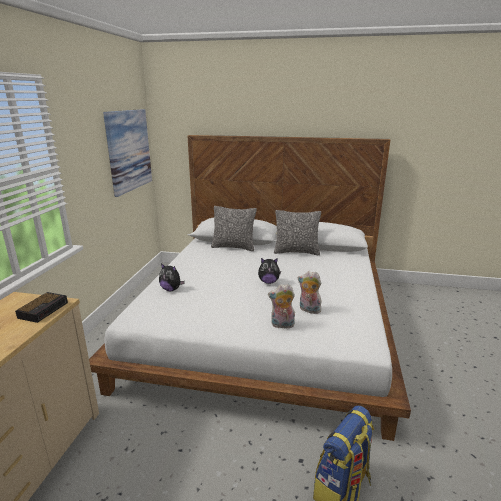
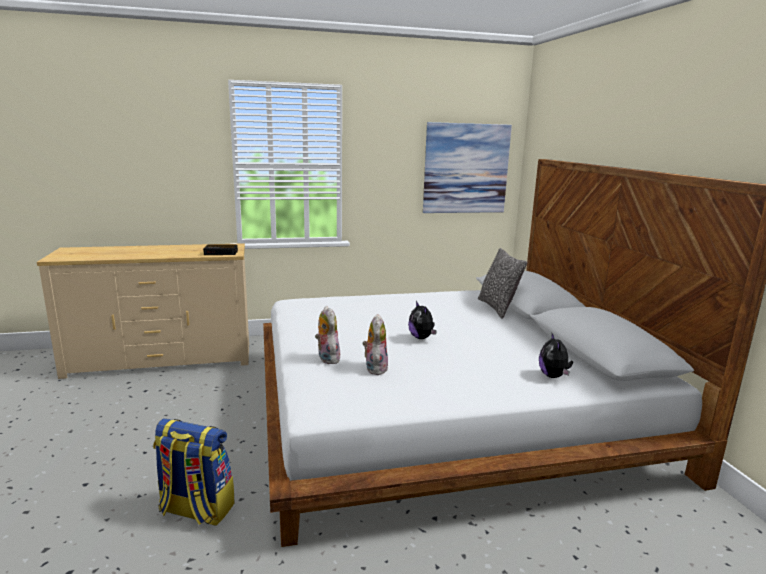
camera: 65 degrees right, 5 degrees down
(171, 289) = (355, 302): plush toy -> plush toy (553, 376)
(296, 252) = (542, 341): pillow -> none

